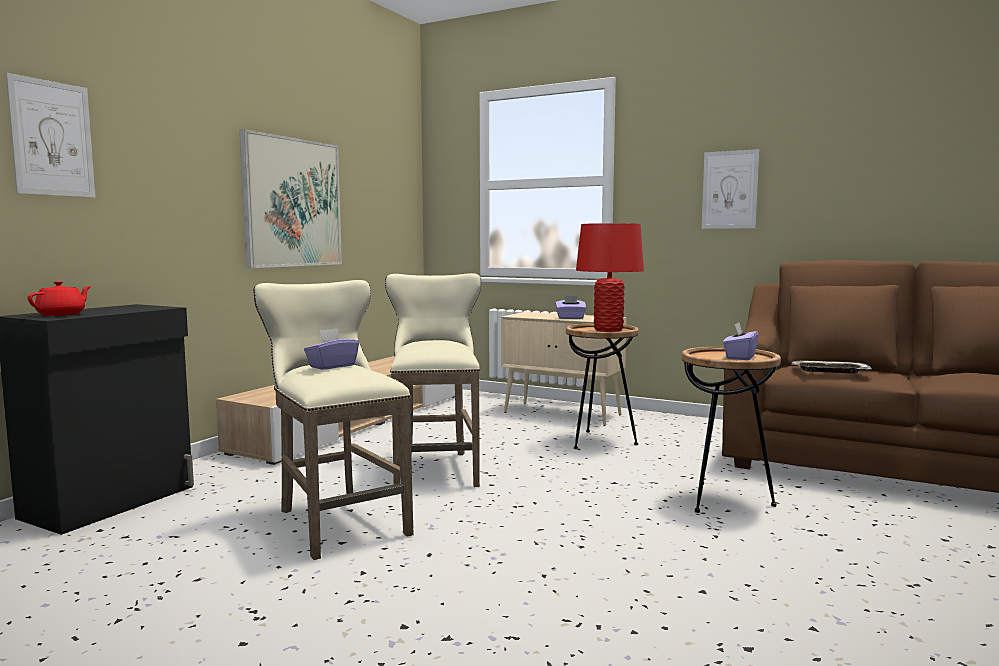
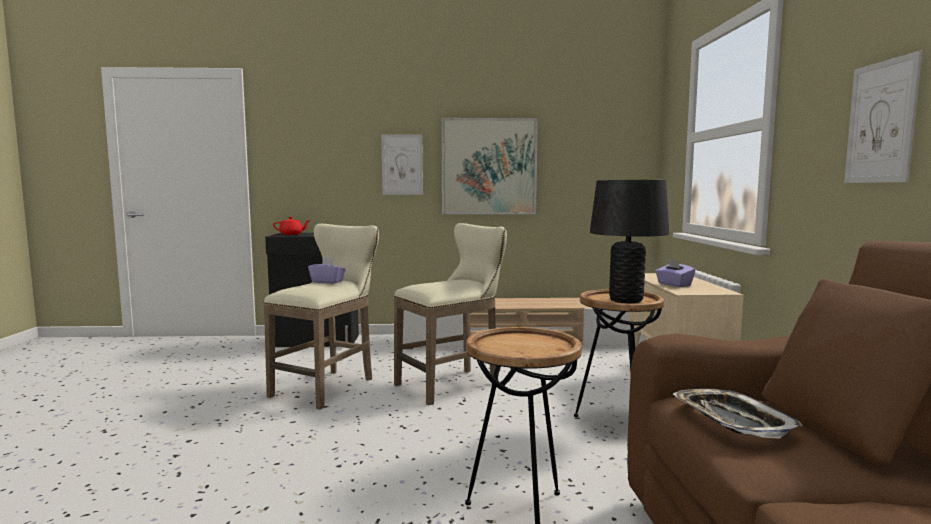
camera: 60 degrees right, 0 degrees up
(52, 138) = (313, 140): picture -> picture (402, 164)
(608, 330) = (625, 300): red table lamp -> black table lamp
(739, 357) = (528, 348): purple tissue box -> none

